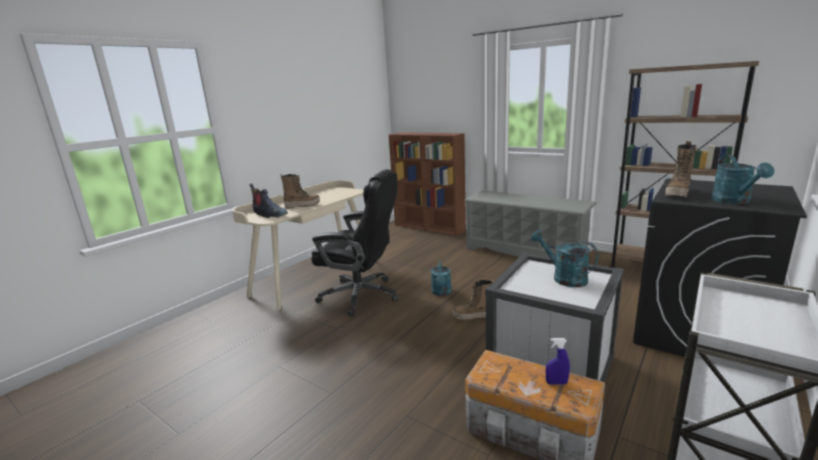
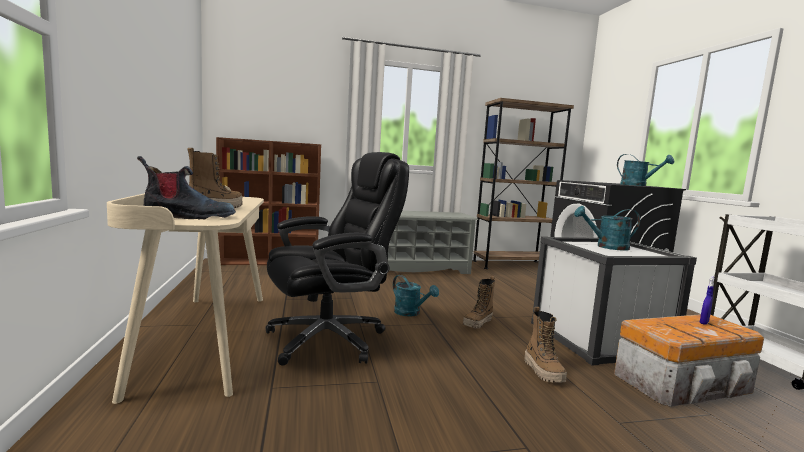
camera: 50 degrees left, 10 degrees down
(678, 193) = (601, 183): boot -> boot (543, 371)

